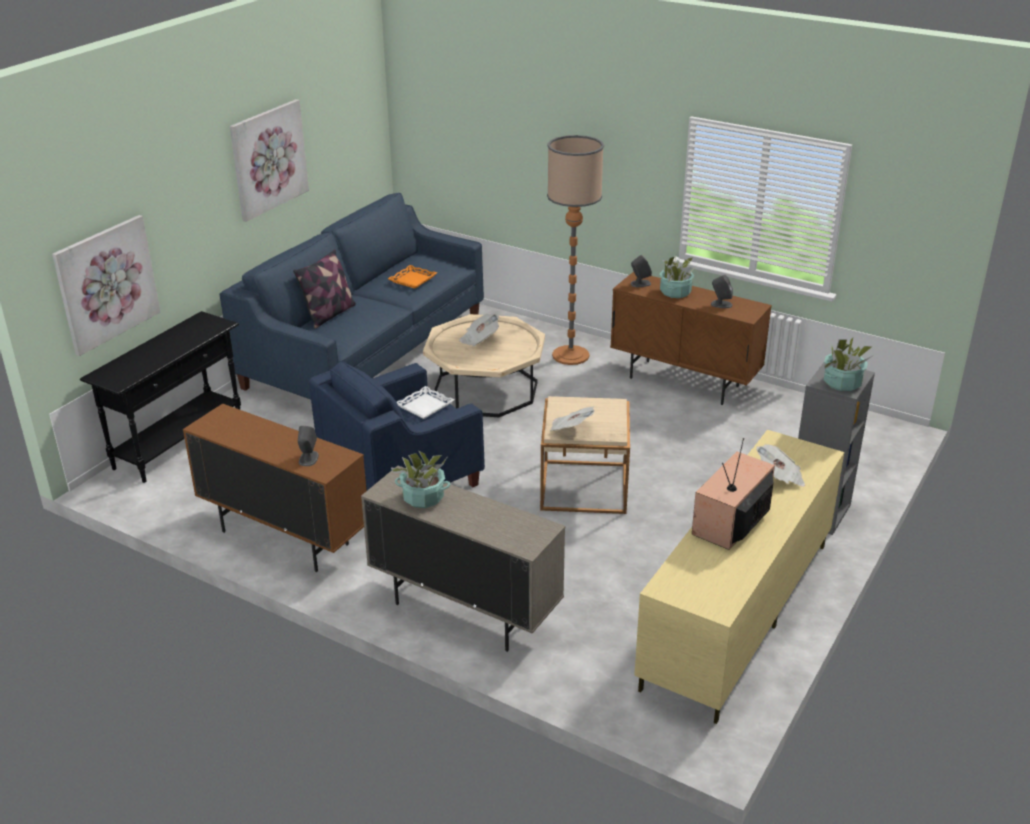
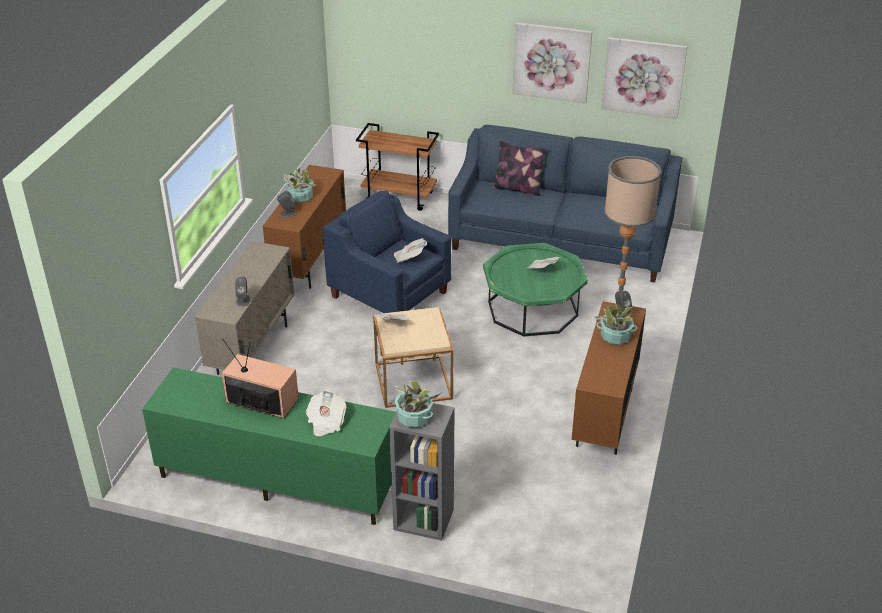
camera: 75 degrees right, 5 degrees up
(107, 284) = (386, 73): picture -> picture (643, 77)
(179, 442) = (400, 197): black console table -> brown cart
(413, 280) = (595, 211): orange tray -> none
(423, 497) = (254, 263): potted plant -> potted plant (300, 197)
(425, 406) = (409, 258): white tray -> newspaper
(485, 389) = (532, 308): beige coffee table -> green coffee table
(721, 304) = (605, 366): grey speaker -> grey speaker (243, 300)
(738, 614) = (276, 479): beige tv stand -> green tv stand

